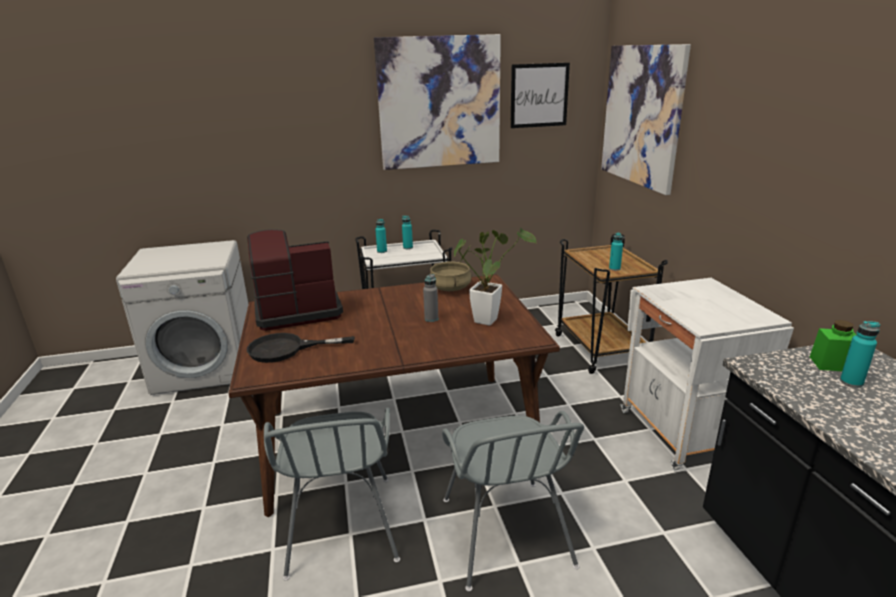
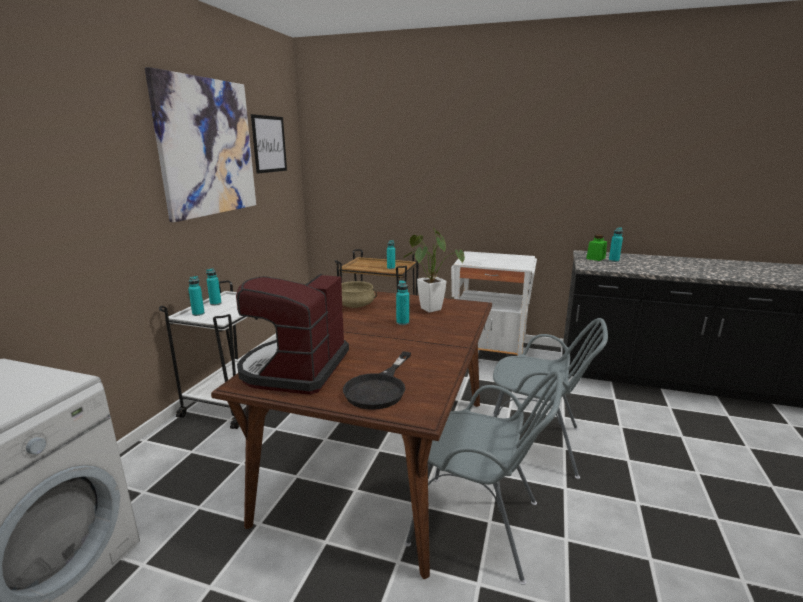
camera: 60 degrees left, 5 degrees down
(431, 319) = (402, 323): grey bottle -> turquoise bottle
(641, 116) = (358, 157): picture -> none

